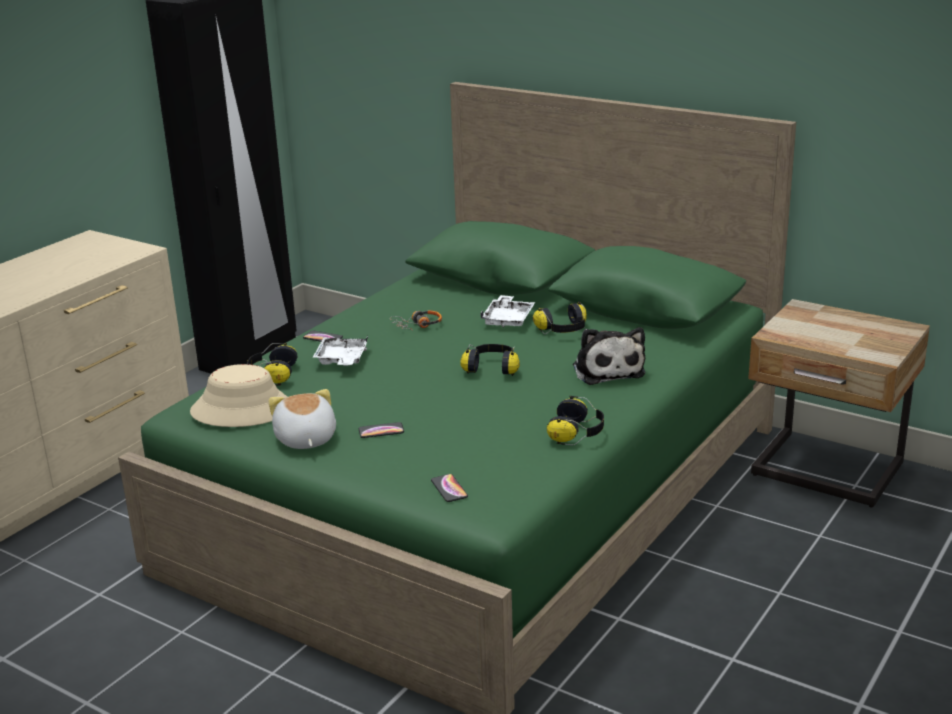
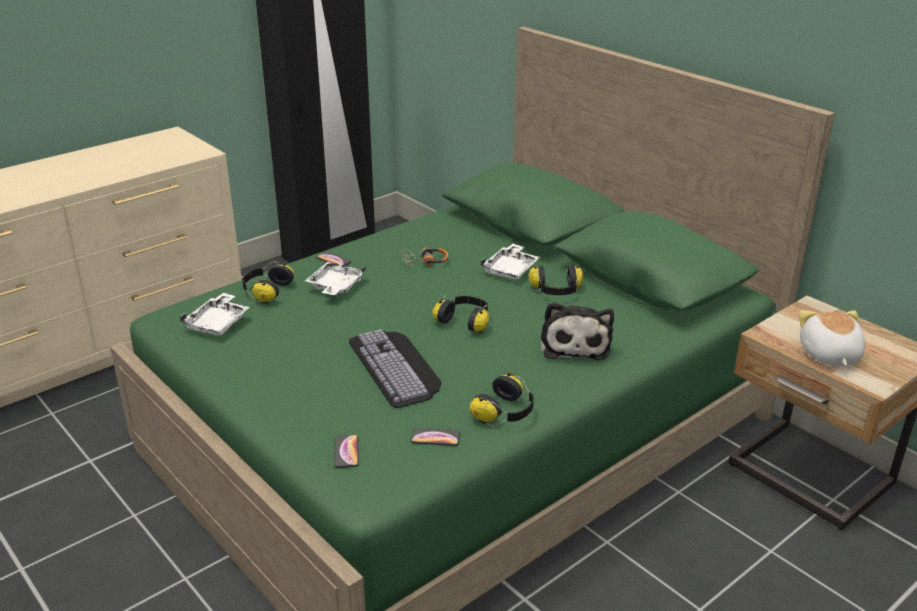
camera: 15 degrees right, 5 degrees up
(242, 410) = (218, 323): beige hat -> white tray
(305, 439) = (251, 367): plush toy -> plush toy (829, 355)
(381, 431) = (323, 371): phone -> phone (435, 437)
(451, 415) = (397, 366): none -> keyboard

